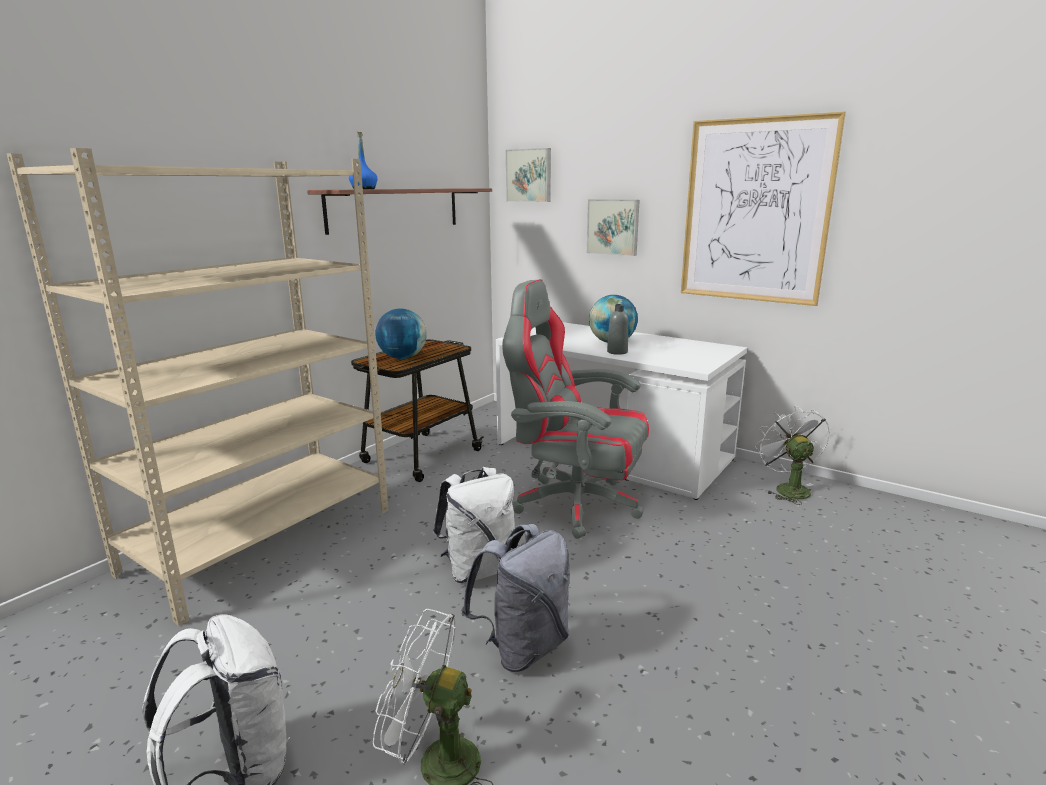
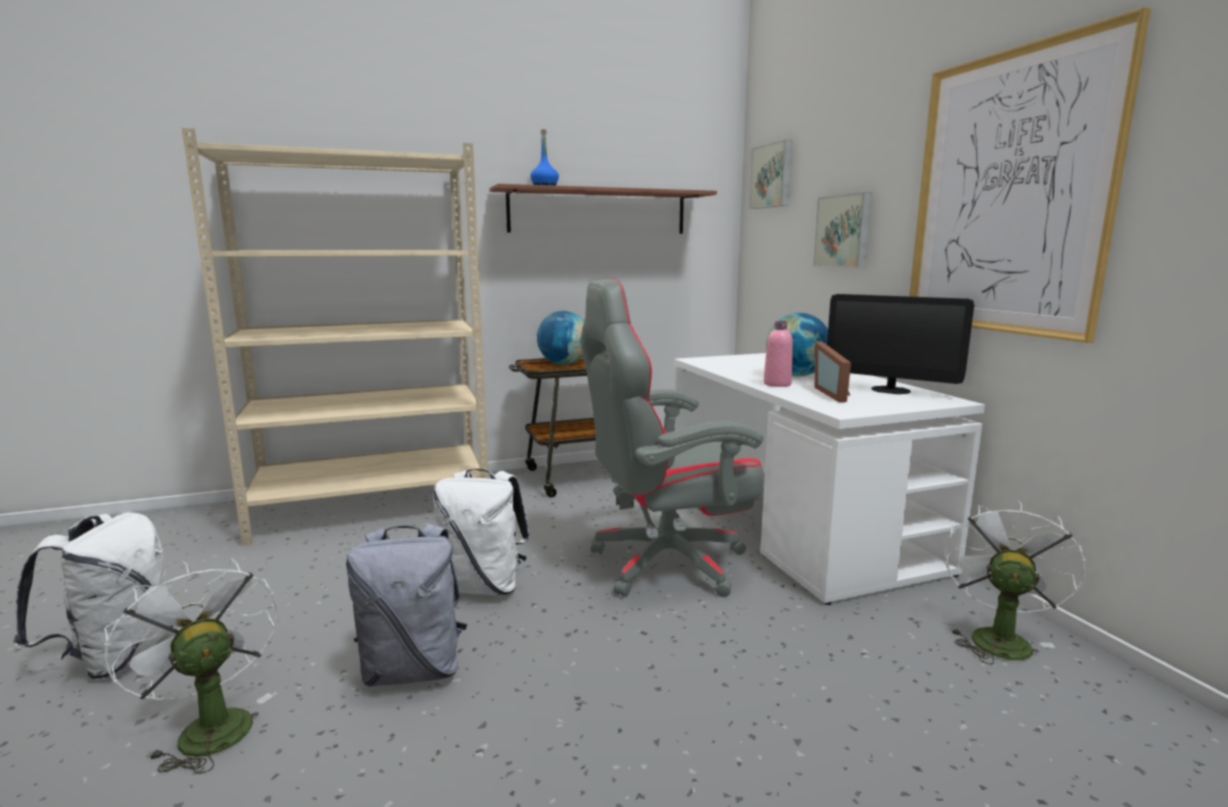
camera: 35 degrees right, 5 degrees down
(577, 504) = (668, 562): grey office chair -> grey office chair turned 75 degrees counterclockwise
(617, 352) = (777, 384): grey bottle -> pink bottle
(664, 353) = (835, 393): none -> picture frame
(686, 345) = (890, 390): none -> monitor

